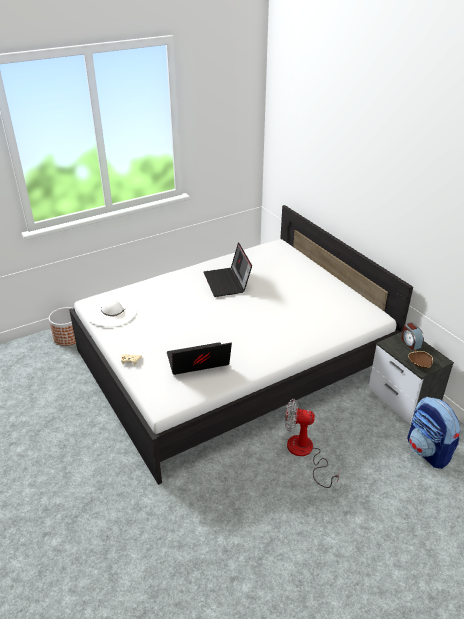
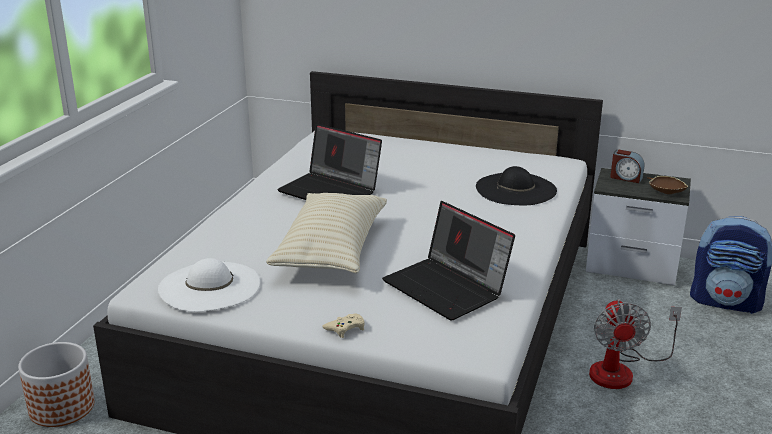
camera: 40 degrees left, 10 degrees down
(181, 317) = (331, 250): none -> beige pillow
(197, 363) = (448, 288): laptop -> laptop turned 75 degrees counterclockwise
(305, 453) = (622, 370): fan -> fan turned 60 degrees counterclockwise
(320, 322) = (516, 189): none -> black hat

